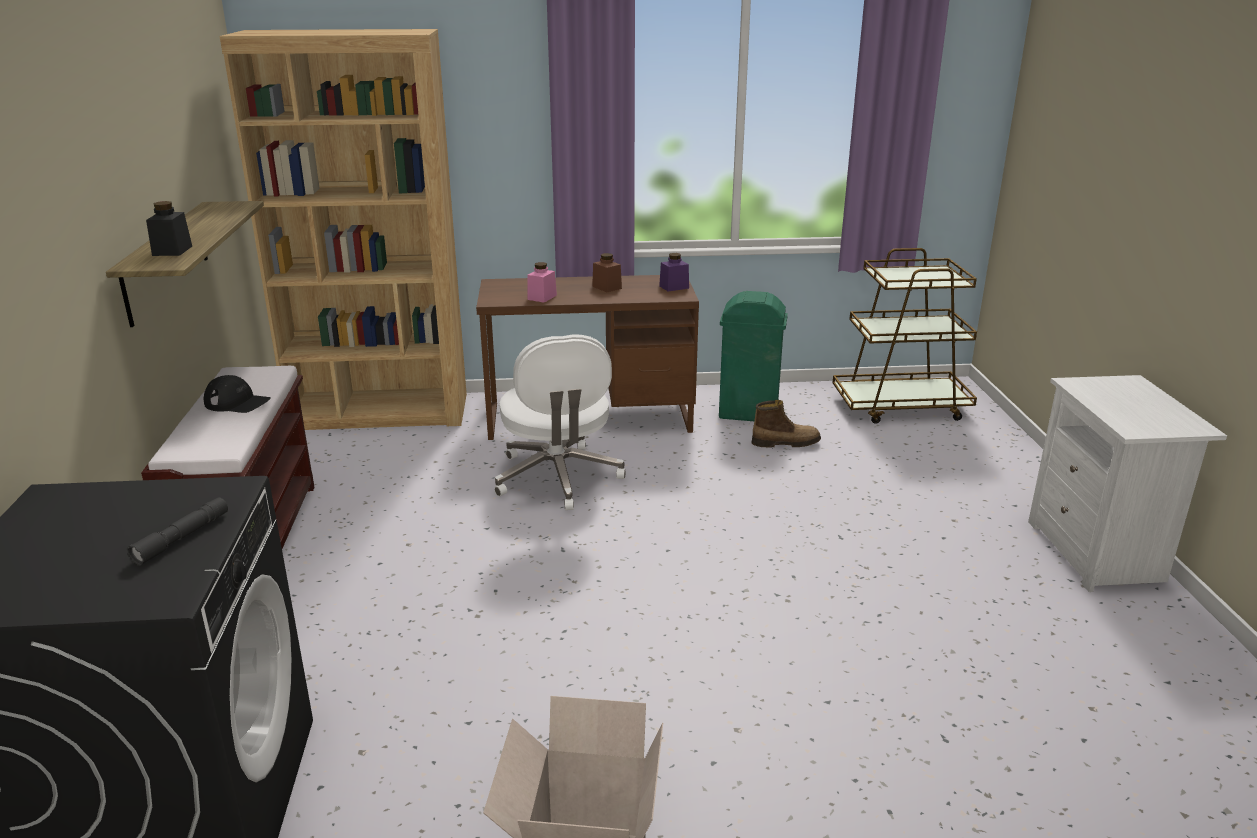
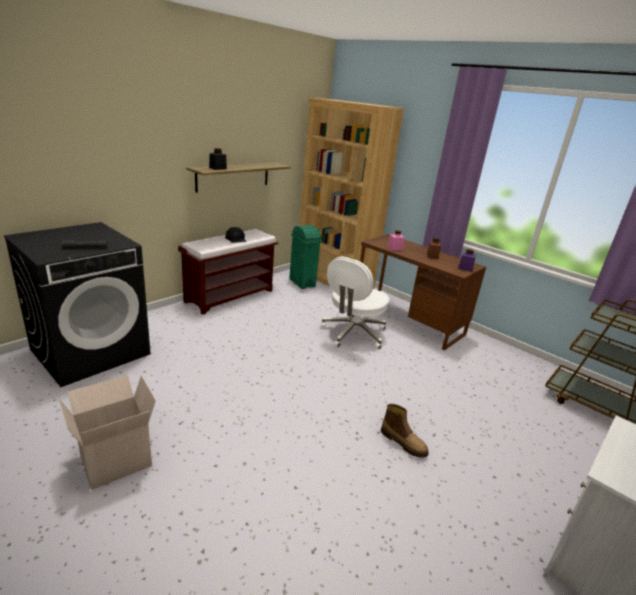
camera: 45 degrees right, 0 degrees up
(749, 414) = (488, 359): green trash can -> green trash can (302, 283)
(785, 443) = (484, 380): boot -> boot (403, 443)

